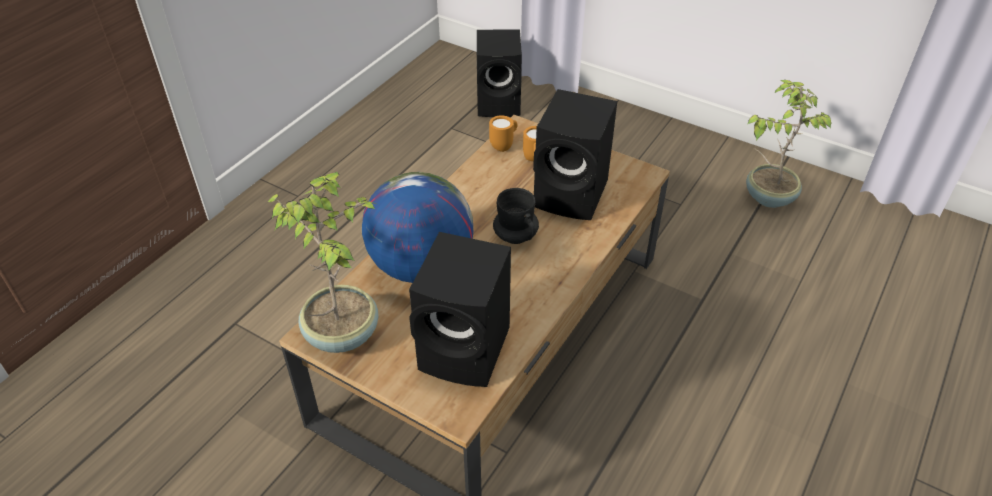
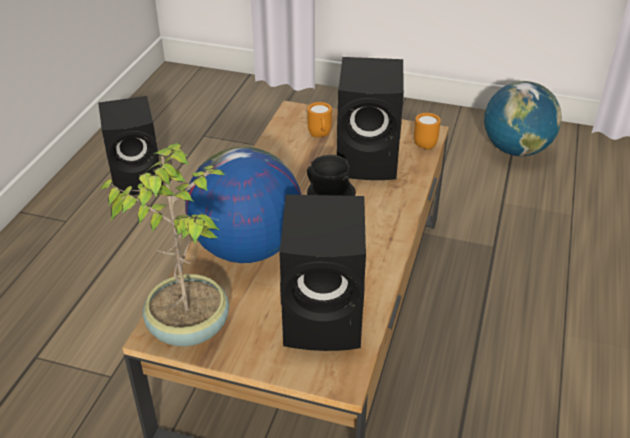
camera: 15 degrees left, 5 degrees down
(500, 103) = (243, 107): black speaker -> black speaker (139, 178)
(504, 146) = (285, 128): orange mug -> orange mug (427, 144)
(768, 197) = (515, 150): potted plant -> globe

